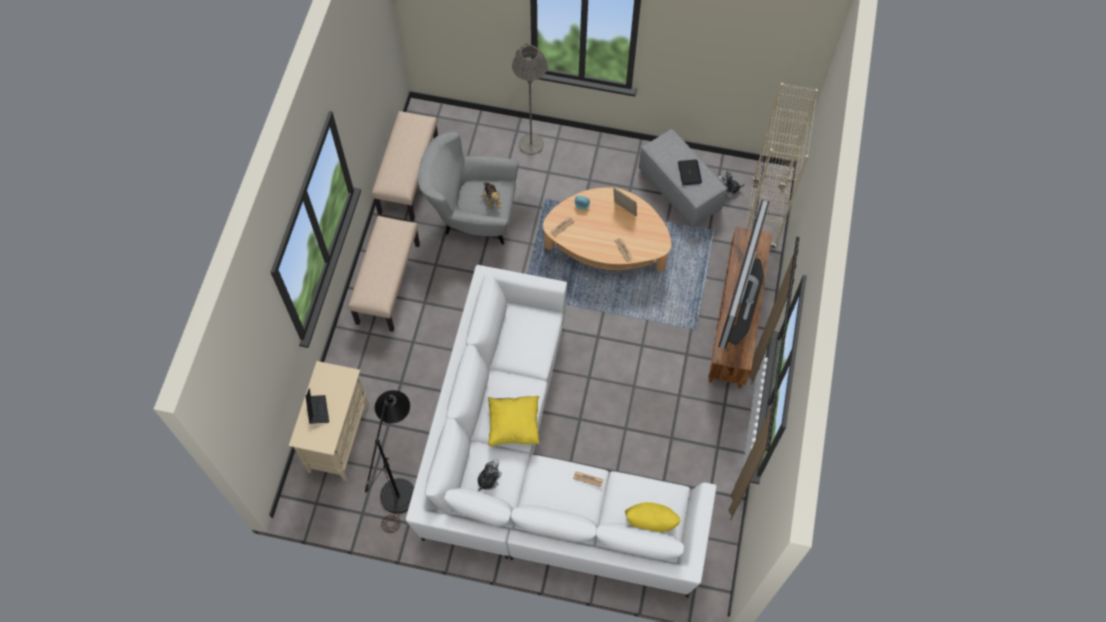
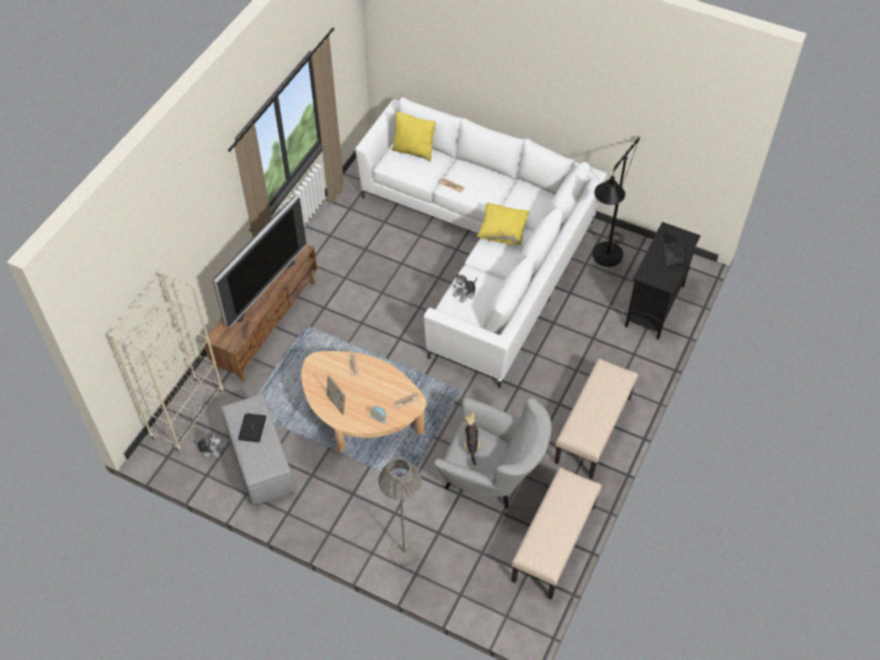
camera: 165 degrees left, 10 degrees down
(339, 437) = (654, 306): beige cabinet -> black cabinet
(488, 479) = (533, 200): plush toy -> plush toy (465, 293)

